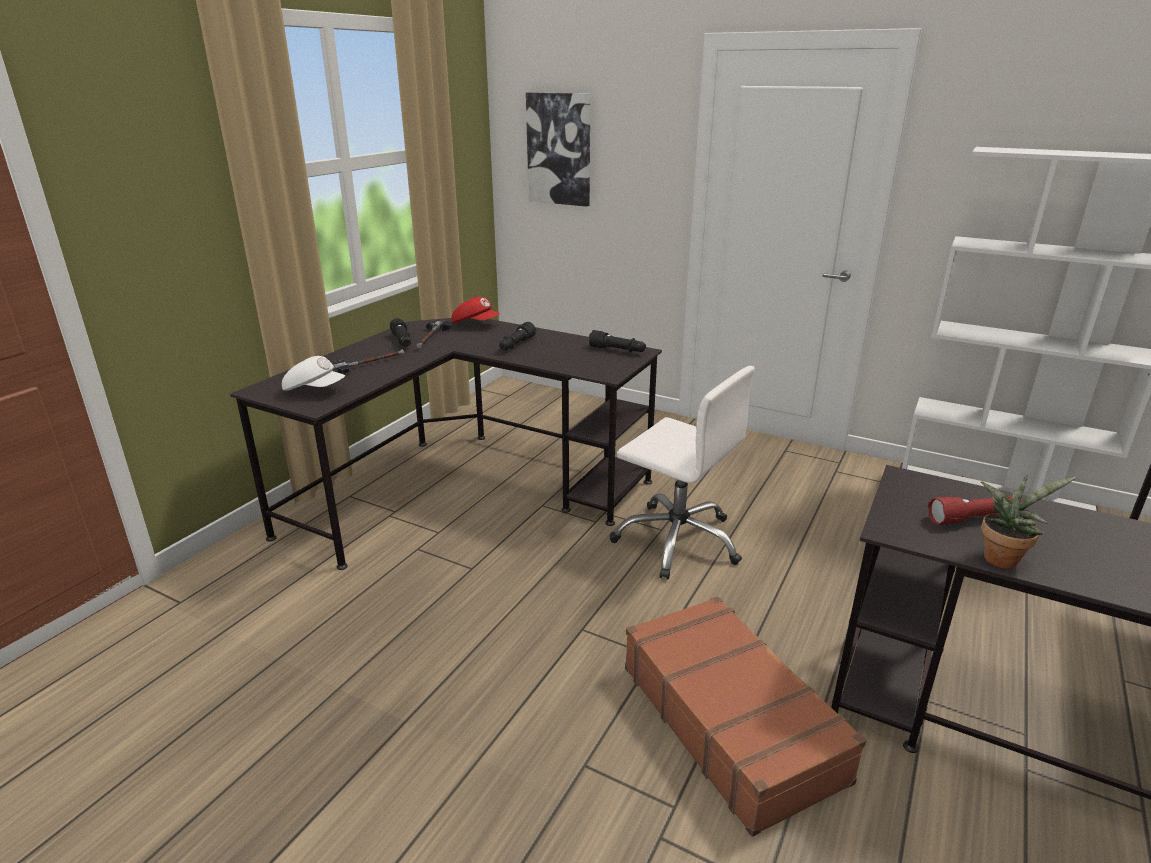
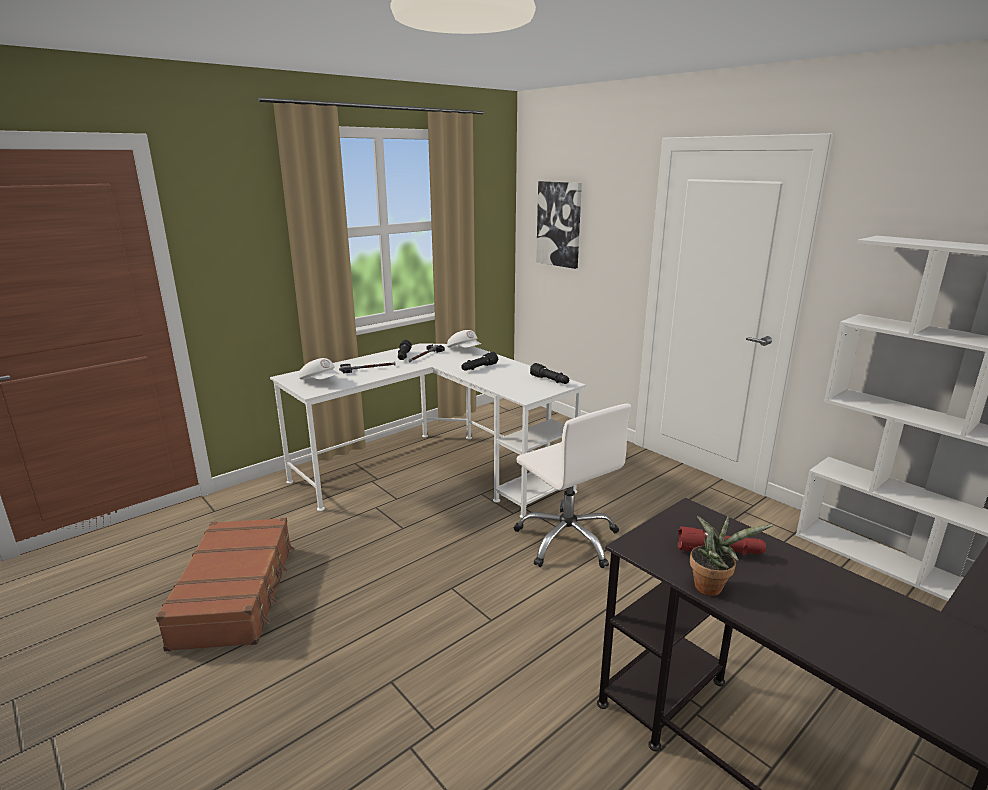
camera: 20 degrees right, 5 degrees down
(465, 487) = (435, 471): black desk -> white desk
(476, 324) = (464, 350): red cap -> white cap
(731, 721) = (518, 682): brown suitcase -> brown suitcase (236, 593)

